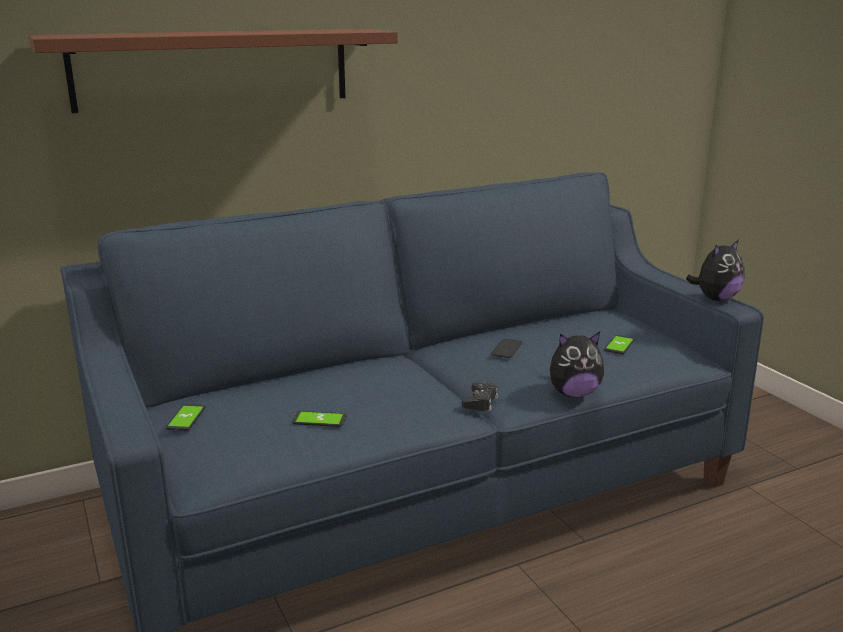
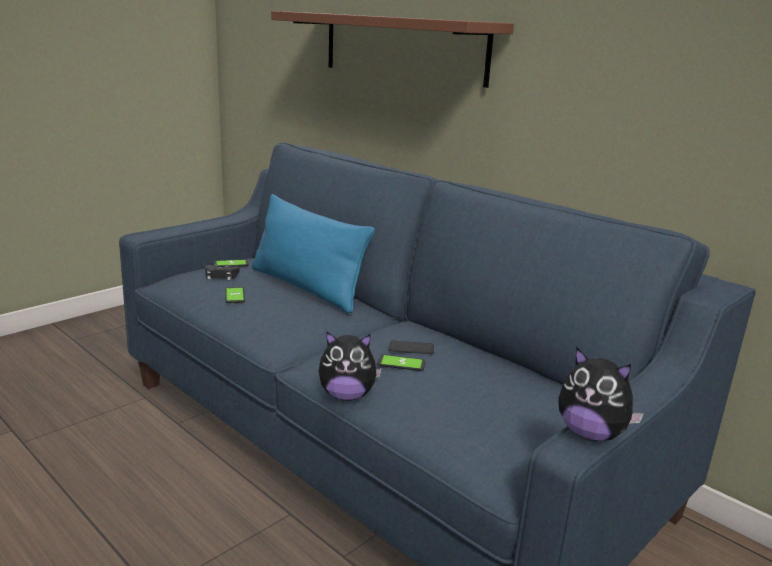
camera: 70 degrees right, 0 degrees up
(312, 379) = (306, 287): none -> blue pillow
(480, 402) = (303, 352): black game controller -> black game controller (221, 276)
(573, 394) = (347, 395): plush toy -> plush toy turned 60 degrees counterclockwise
(619, 345) = (472, 408): phone -> phone (401, 363)

